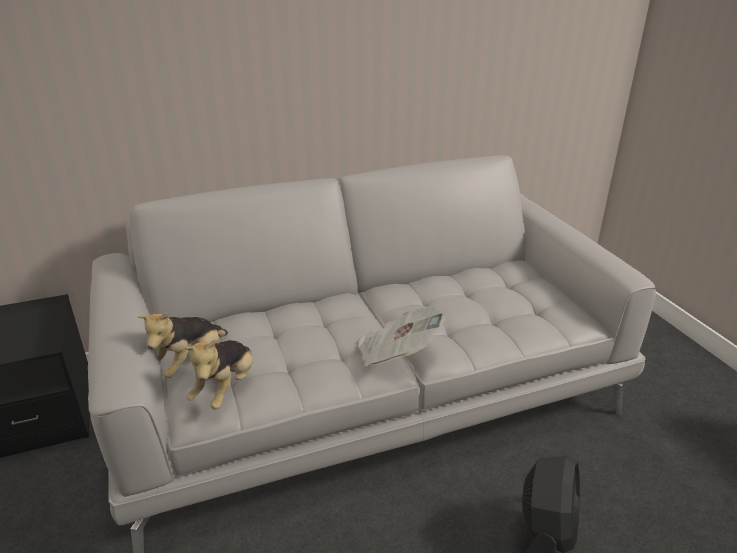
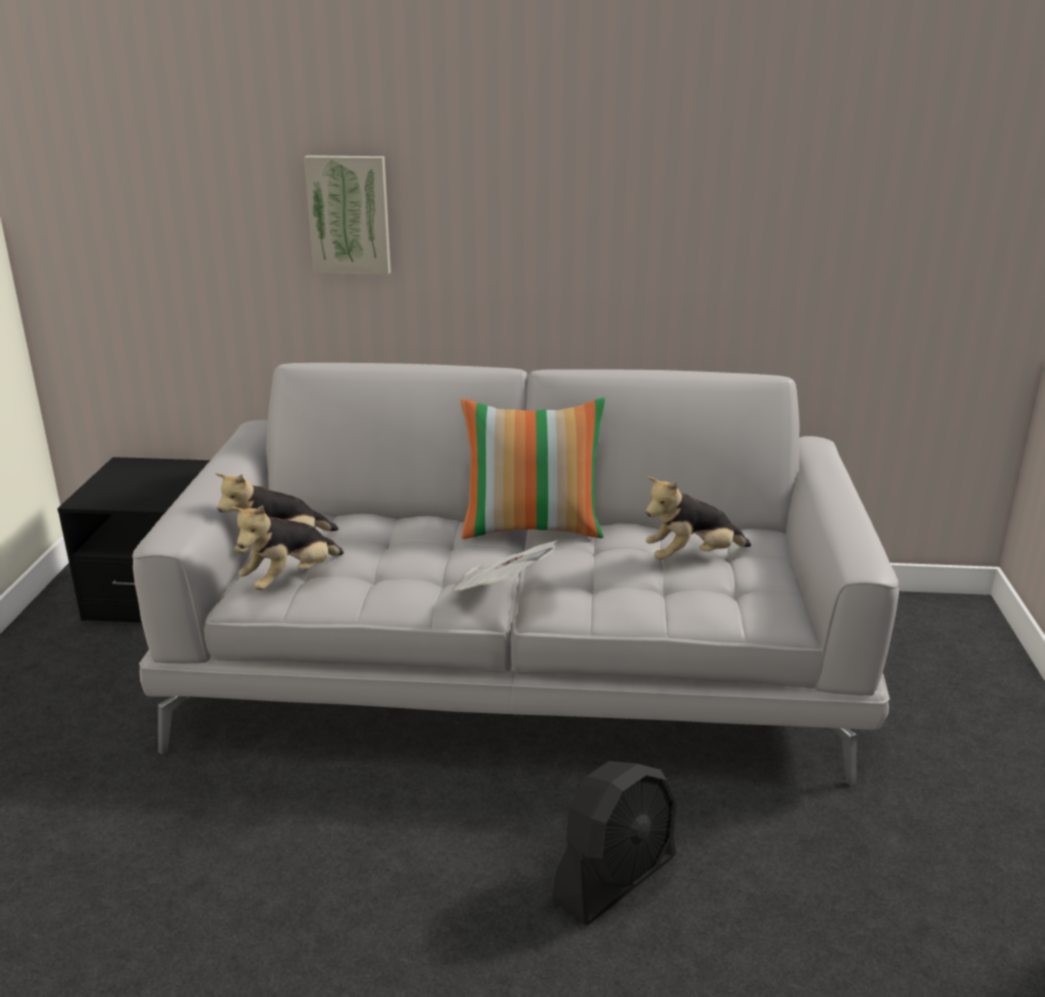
camera: 25 degrees right, 5 degrees down
(167, 70) = (349, 215): none -> picture
(370, 295) = (532, 528): none -> pillow
(491, 292) = (692, 557): none -> plush toy

